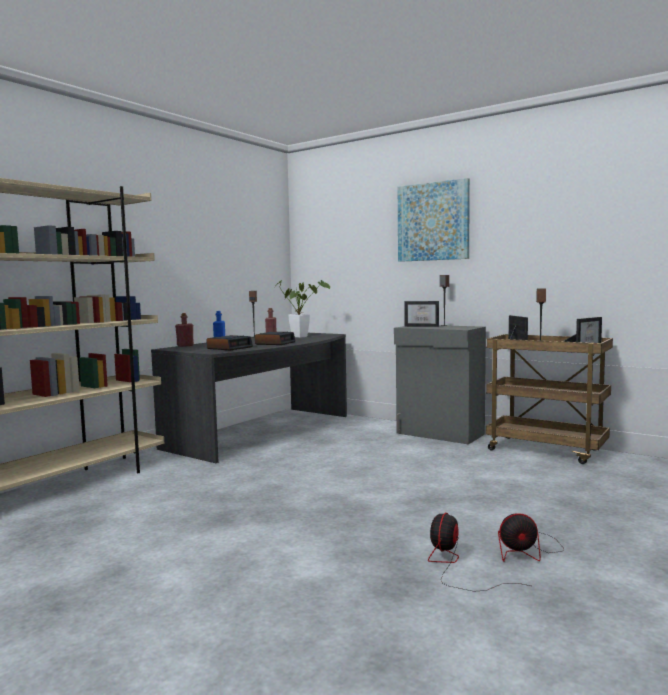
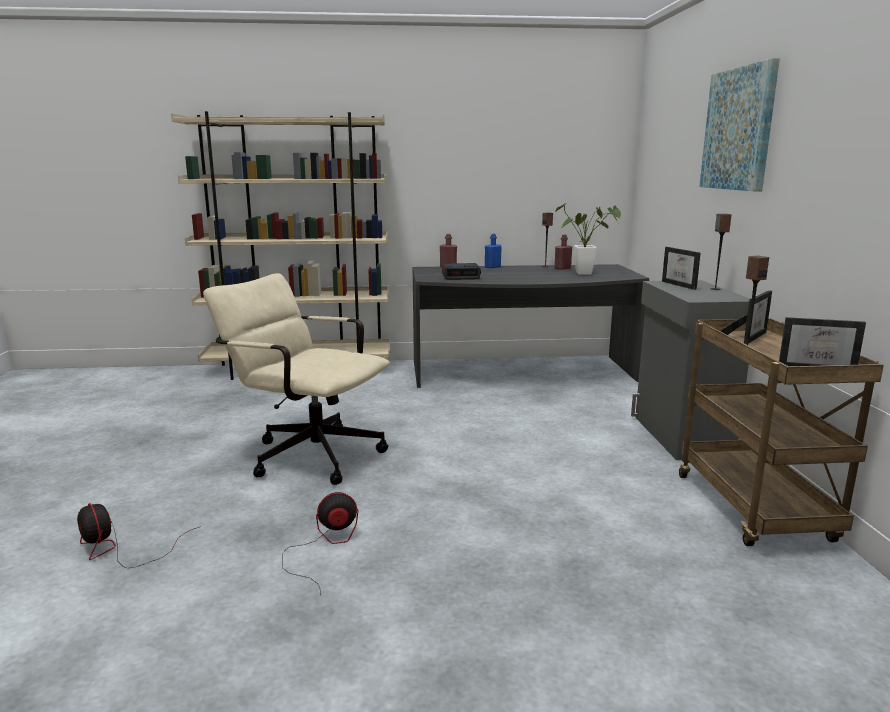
camera: 50 degrees right, 10 degrees up
(267, 531) = (307, 453): none -> beige office chair
(275, 343) = (519, 278): alarm clock -> none
(526, 550) = (401, 572): fan -> fan (119, 549)

